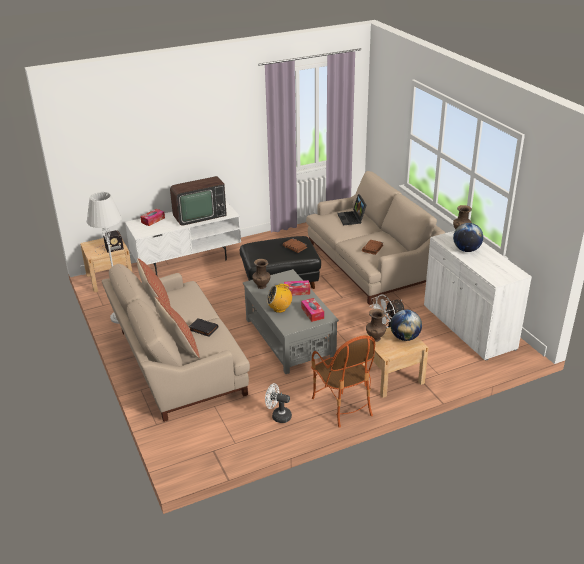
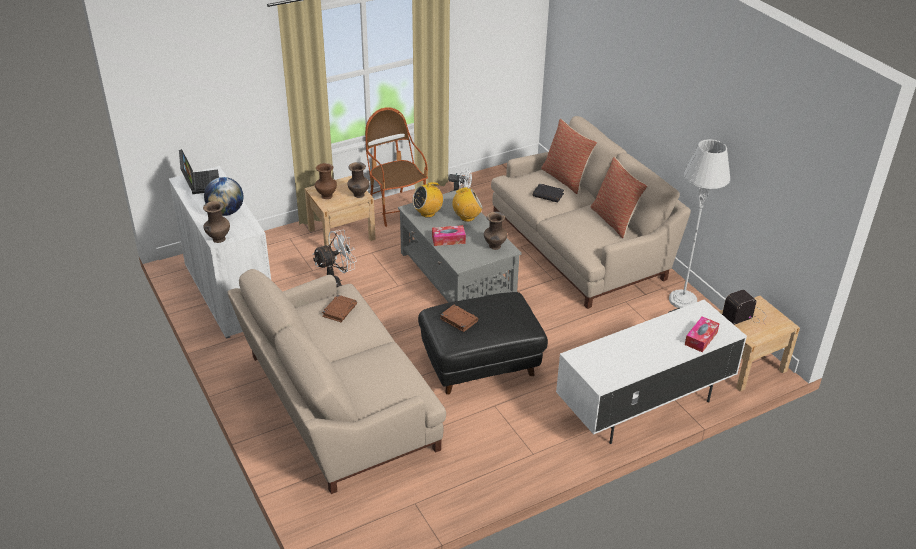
camera: 175 degrees right, 5 degrees up
(198, 215) = (630, 352): television -> none
(312, 313) = (428, 213): tissue box -> radio
(352, 218) = (363, 377): laptop -> laptop (200, 182)
(405, 337) = (326, 196): globe -> brown vase

